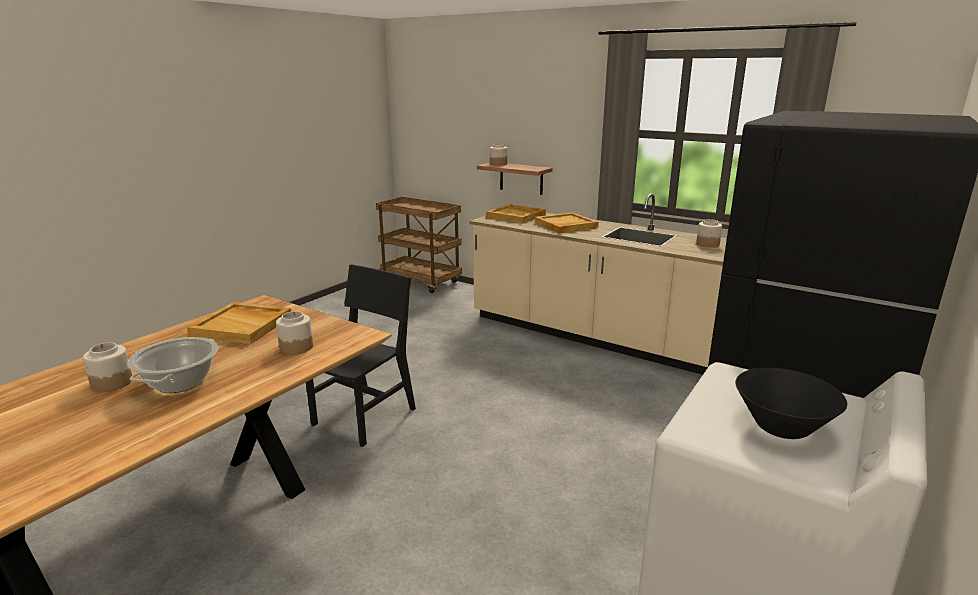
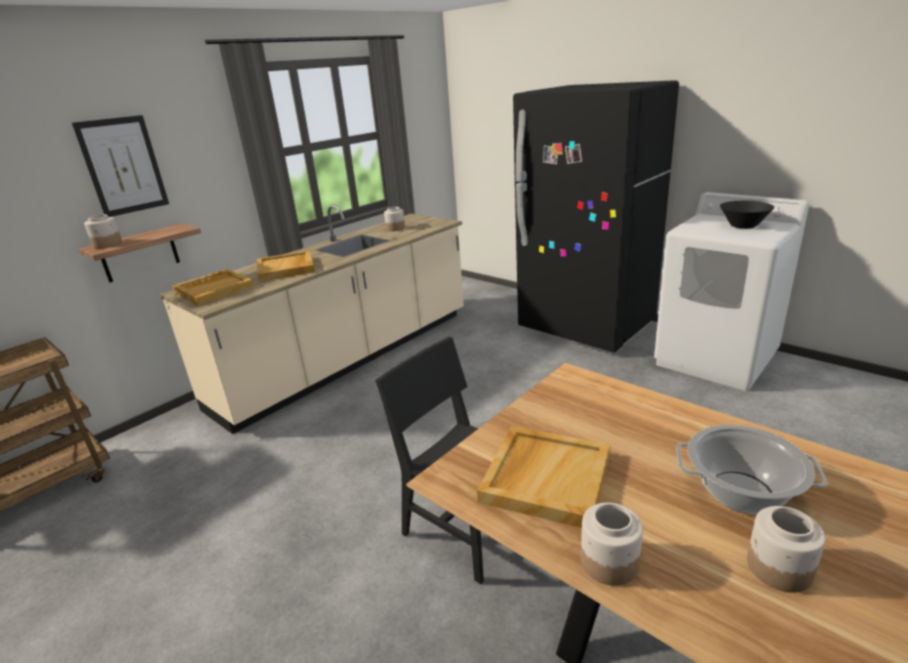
camera: 80 degrees left, 5 degrees up
(296, 347) = (612, 417): jar -> jar (608, 562)
(529, 117) = (123, 166): none -> picture

